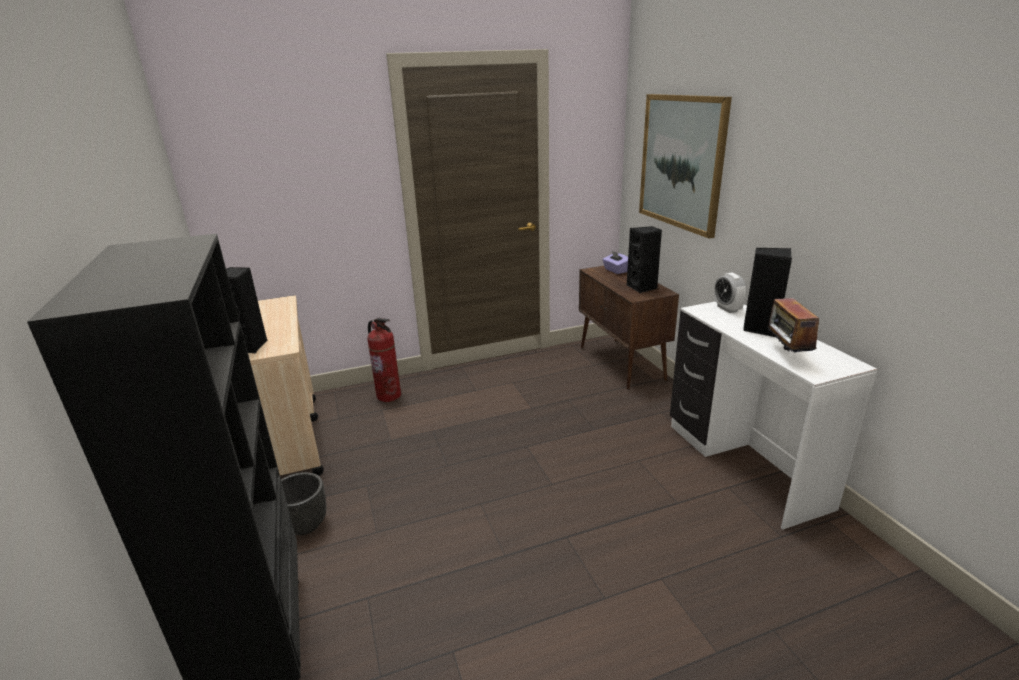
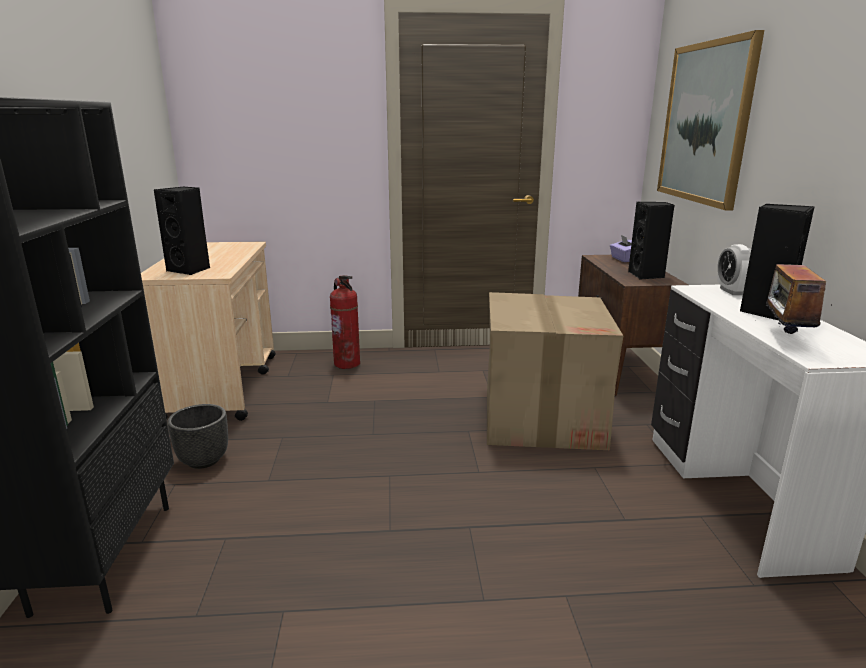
camera: 15 degrees right, 5 degrees down
(580, 421) = (542, 417): none -> cardboard box

